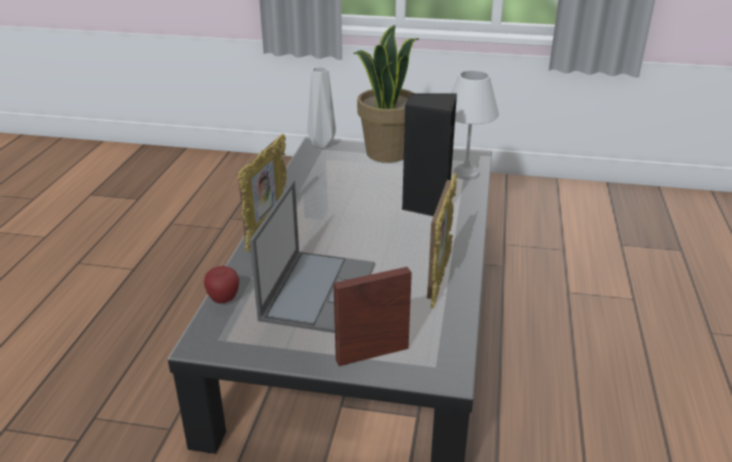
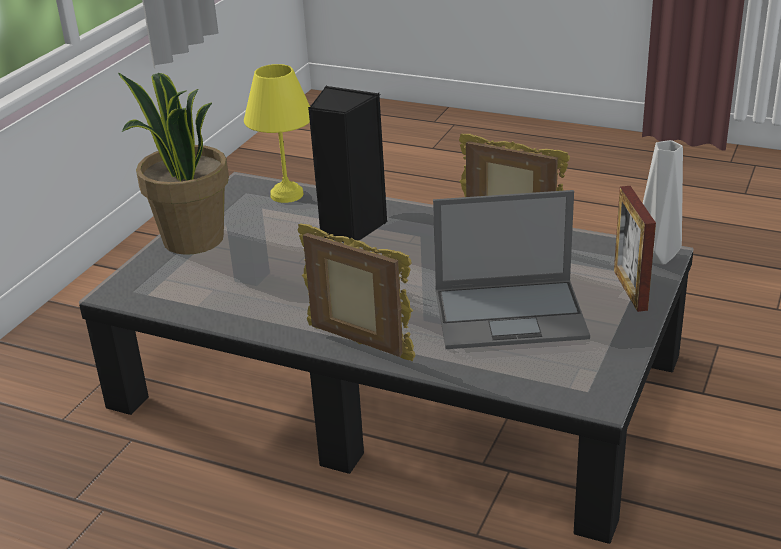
camera: 75 degrees left, 0 degrees up
(223, 299) = (514, 382): apple -> none
(319, 290) = (511, 314): laptop -> laptop turned 150 degrees clockwise
(321, 145) = (125, 288): grey vase -> grey vase (659, 258)
(467, 173) = (286, 194): white table lamp -> yellow table lamp

